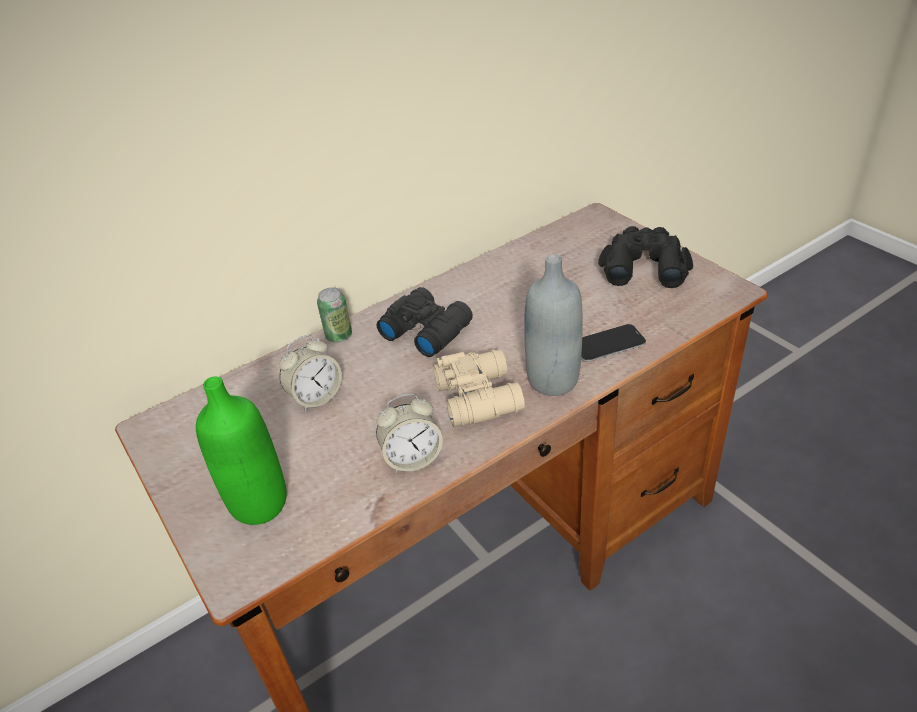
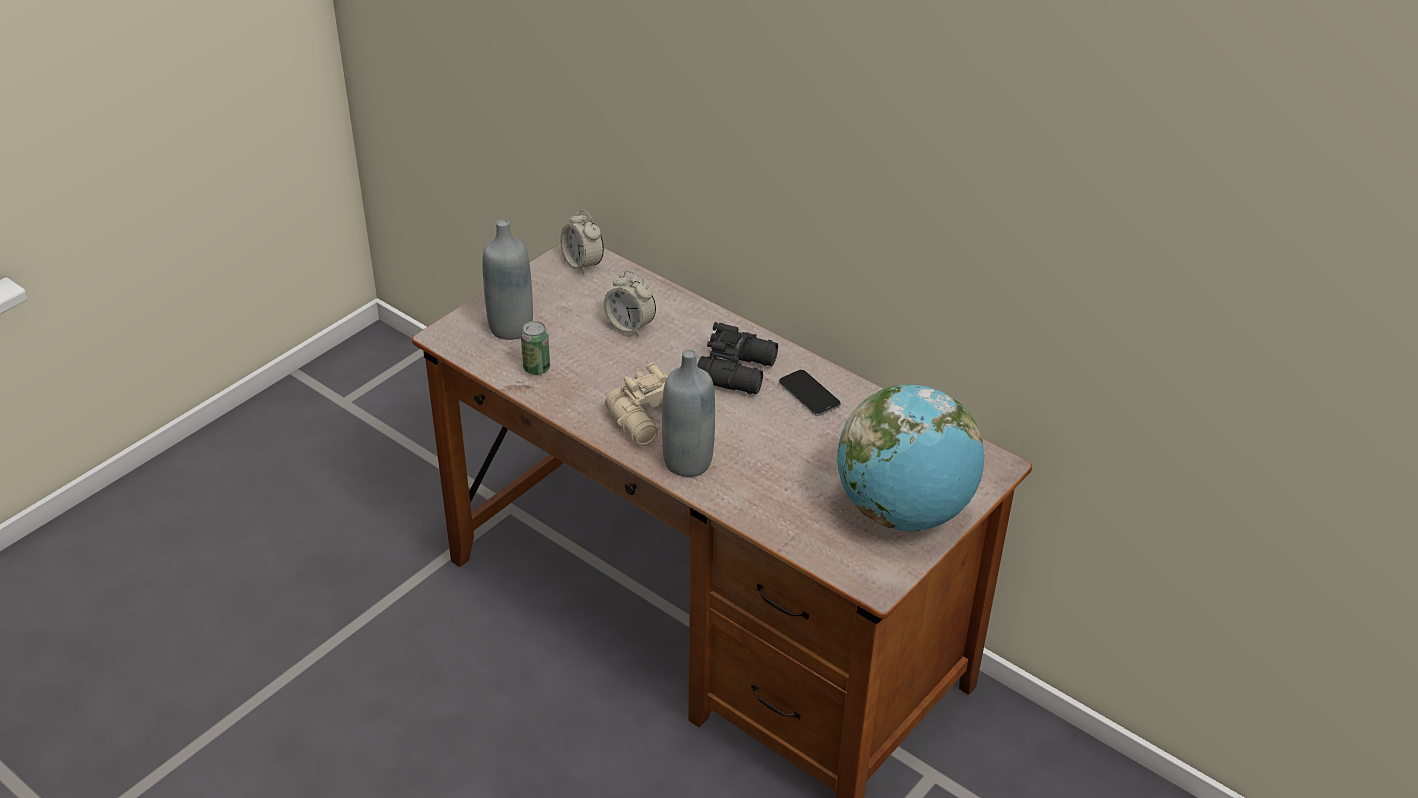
camera: 70 degrees right, 0 degrees up
(259, 504) = (511, 327): green bottle -> grey bottle
(339, 336) = (715, 320): can -> can (536, 368)
(412, 459) = (572, 394): alarm clock -> alarm clock (582, 264)
(608, 344) = (751, 494): phone -> phone (809, 394)
(644, 265) = (903, 511): black binoculars -> globe

